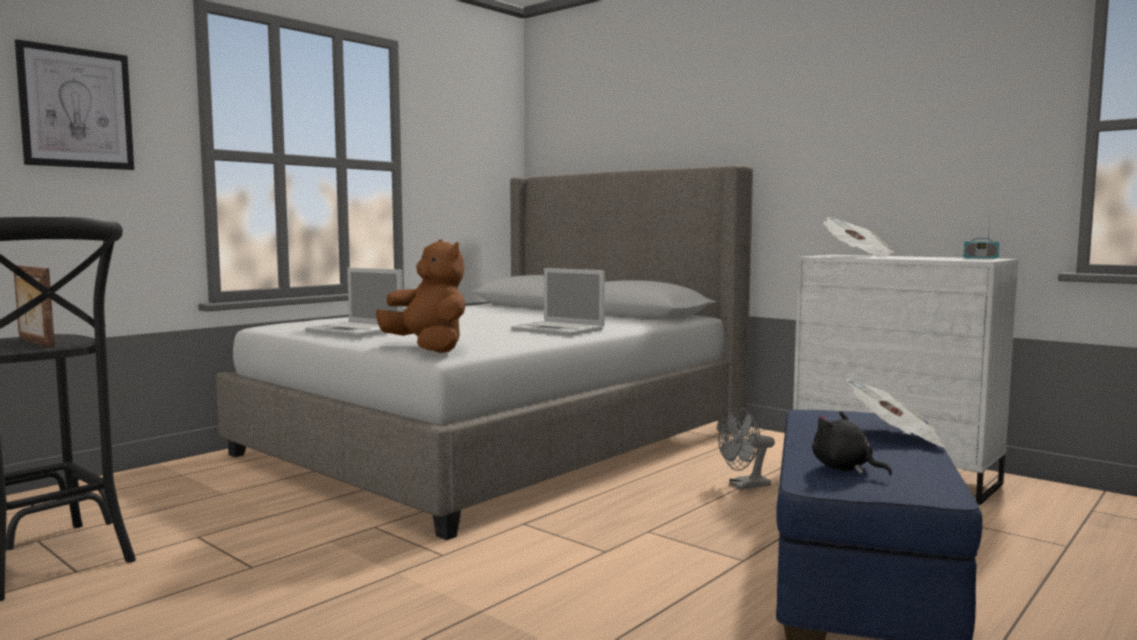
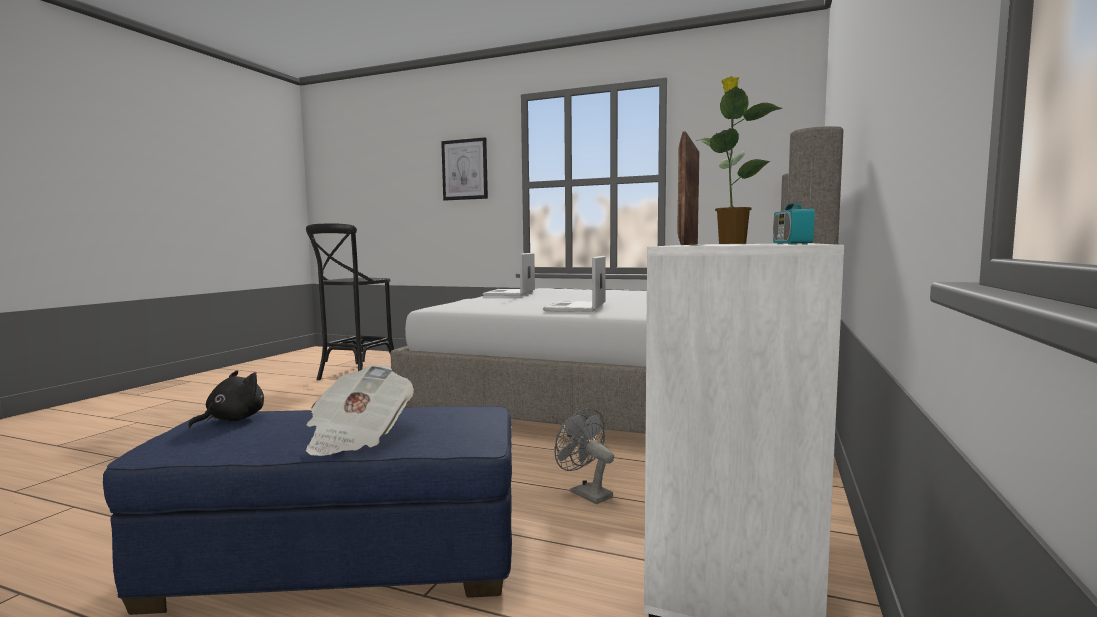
camera: 70 degrees right, 0 degrees up
(34, 343) = (359, 279): picture frame -> picture frame (687, 244)
(428, 349) = (452, 304): brown plush toy -> none
(858, 256) = (730, 243): newspaper -> potted plant

